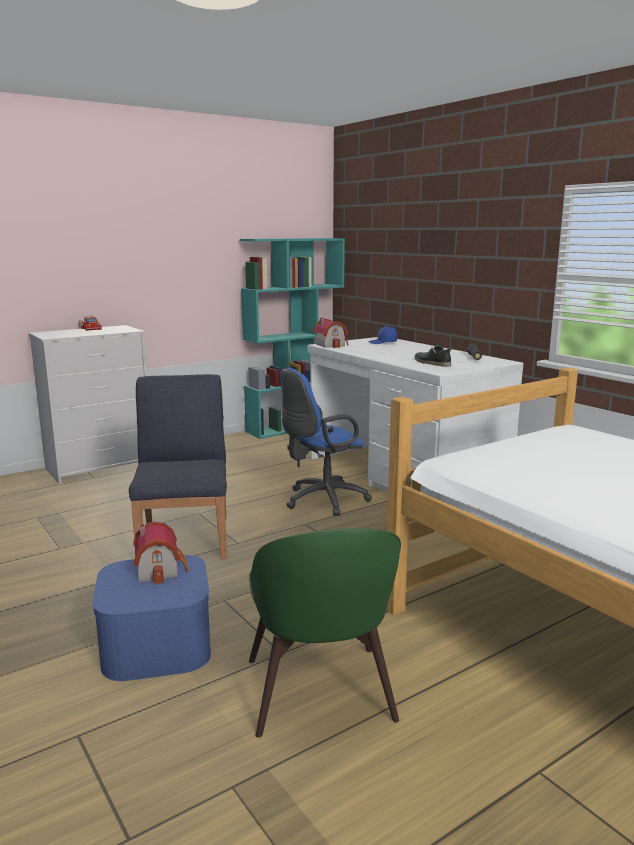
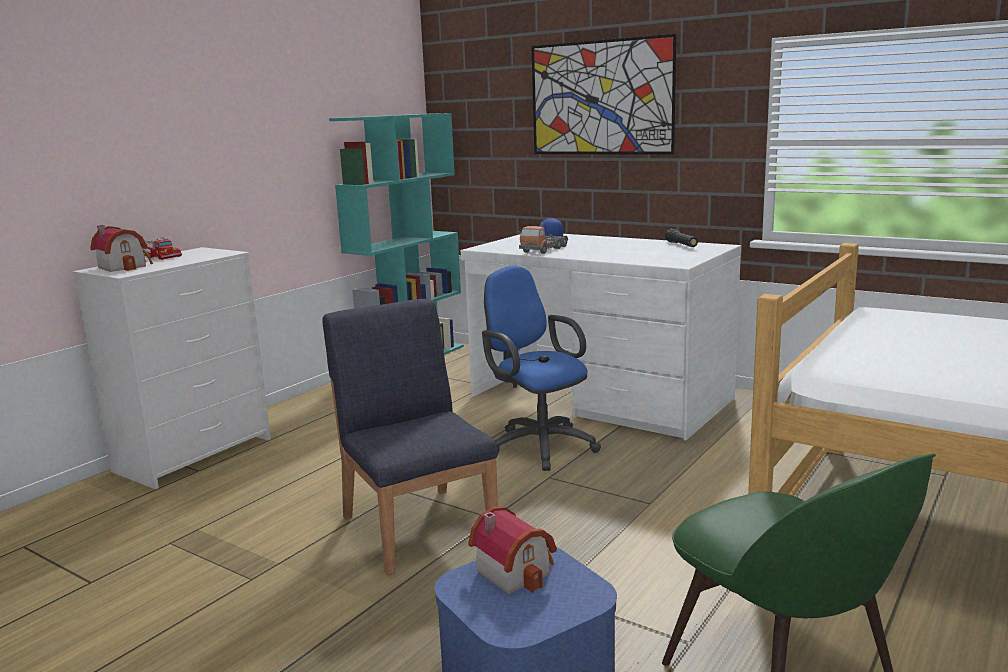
camera: 20 degrees left, 0 degrees up
(321, 500) = (538, 445): blue office chair -> blue office chair turned 105 degrees clockwise
(331, 345) = (491, 247): toy house -> toy house (124, 266)
(364, 350) = (544, 250): none -> toy truck
(431, 363) = (649, 255): shoe -> none
(442, 231) = (600, 98): none -> picture

